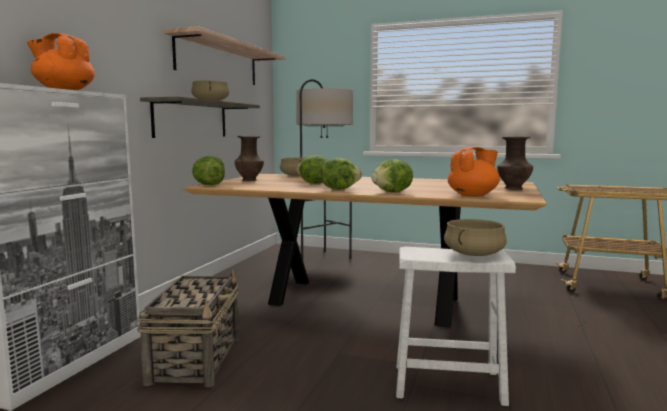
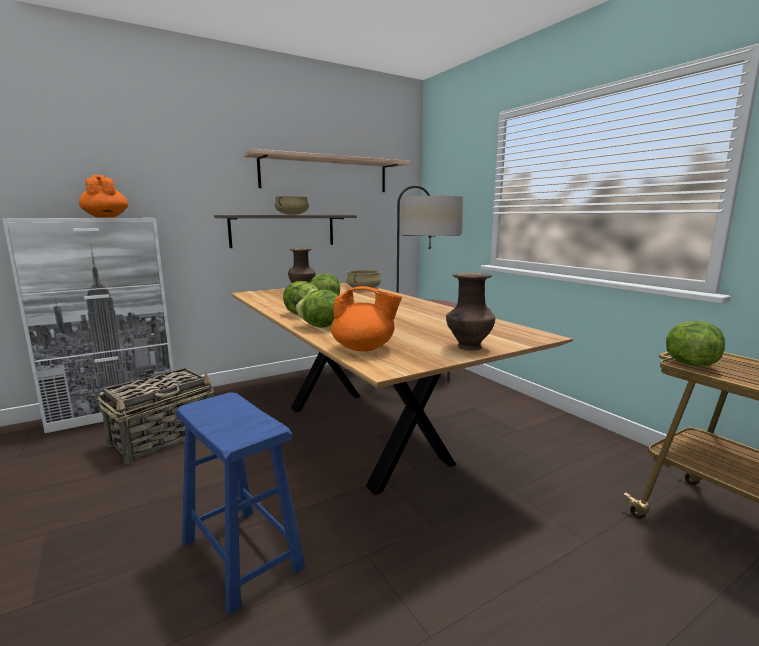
camera: 40 degrees right, 5 degrees up
(209, 185) = (253, 292): lettuce -> lettuce (689, 364)
(448, 384) = (241, 555): white stool -> blue stool
(474, 254) = (240, 425): beige cooking pot -> none

